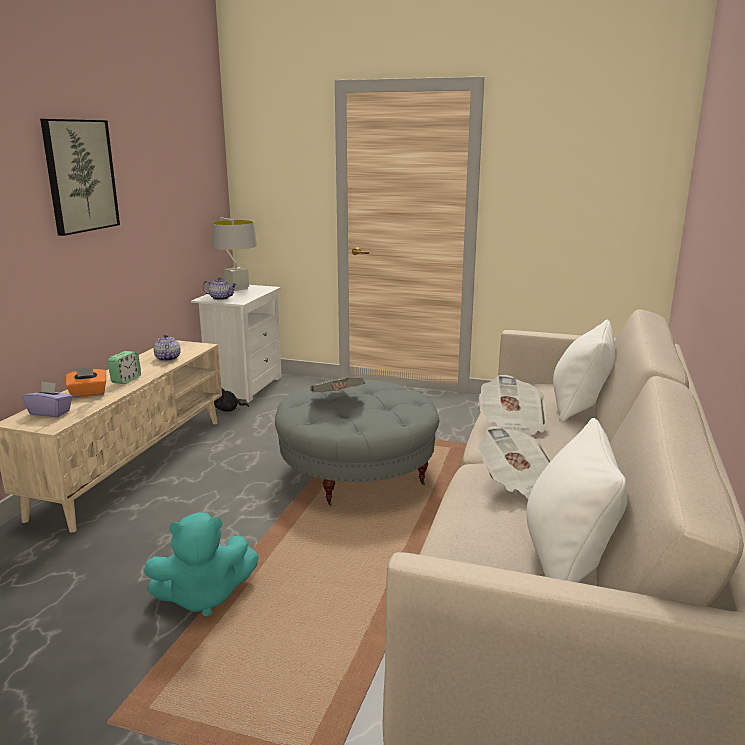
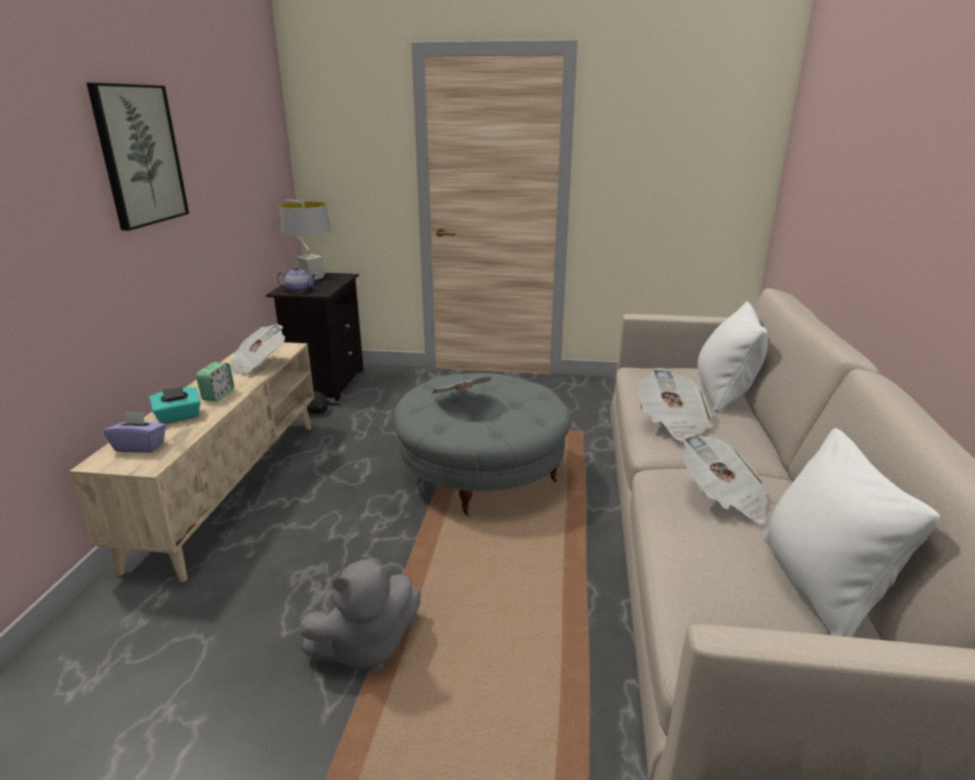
camera: 10 degrees left, 5 degrees up
(88, 393) = (179, 417): orange tissue box -> turquoise tissue box
(167, 358) = (256, 365): teapot -> newspaper
(204, 597) = (366, 648): turquoise plush toy -> grey plush toy
(243, 386) = (325, 382): white nightstand -> black nightstand

